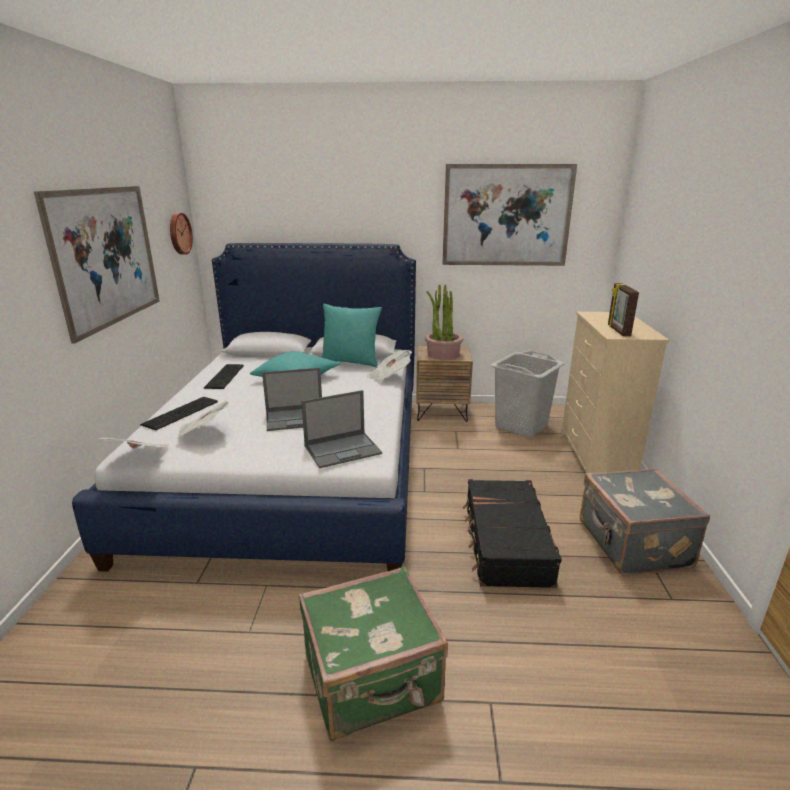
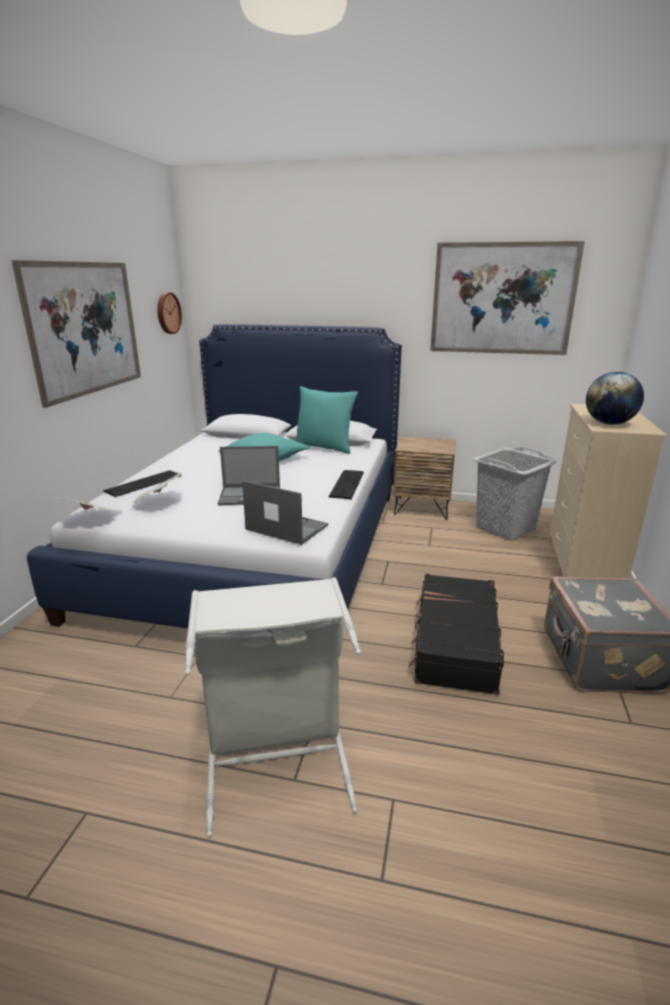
camera: 10 degrees right, 0 degrees up
(226, 376) = (198, 454): keyboard -> keyboard (348, 484)
(343, 449) = (286, 527): laptop -> laptop turned 135 degrees counterclockwise
(372, 680) = (277, 759): green suitcase -> grey laundry basket
(389, 376) = (358, 463): newspaper -> none
(443, 354) = (424, 446): potted plant -> none
(618, 331) = (609, 423): picture frame -> globe

